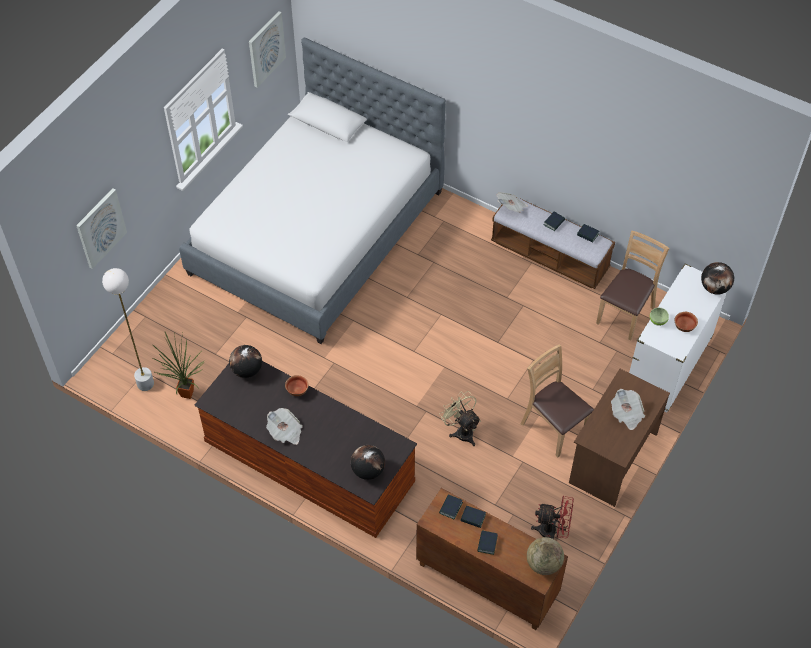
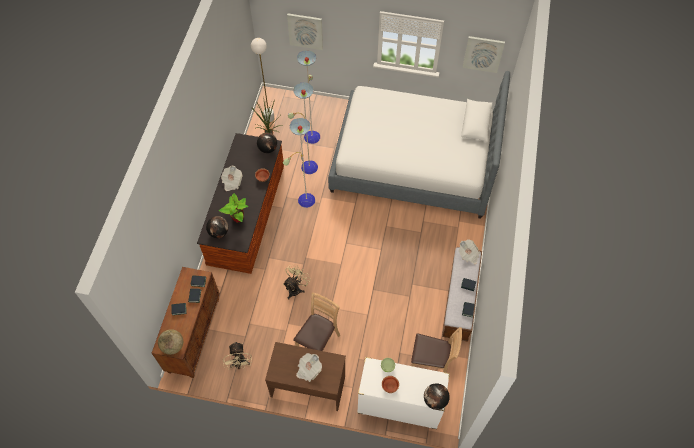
camera: 70 degrees right, 5 degrees up
(263, 359) = (308, 167): none -> floor lamp
(353, 440) = (238, 218): none -> potted plant
(552, 532) = (240, 363): red fan -> beige fan

